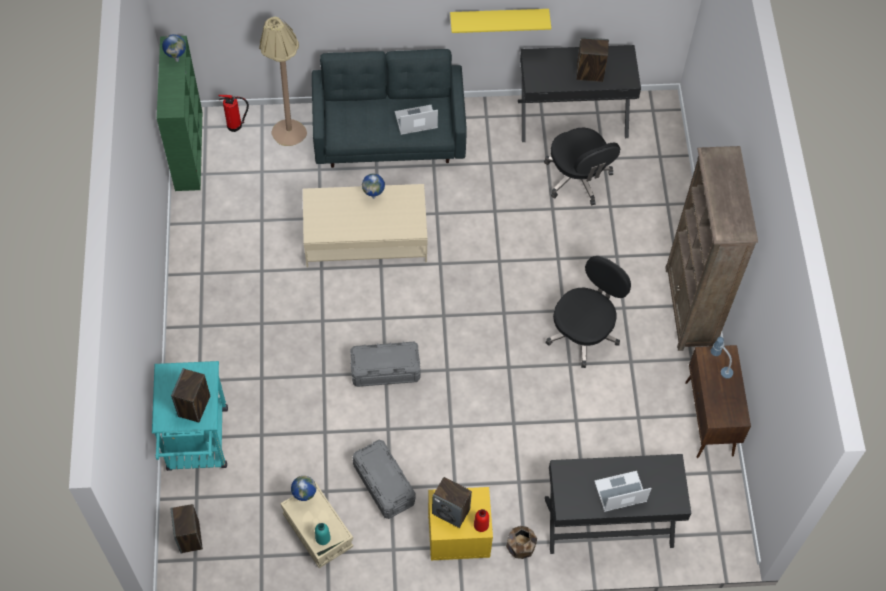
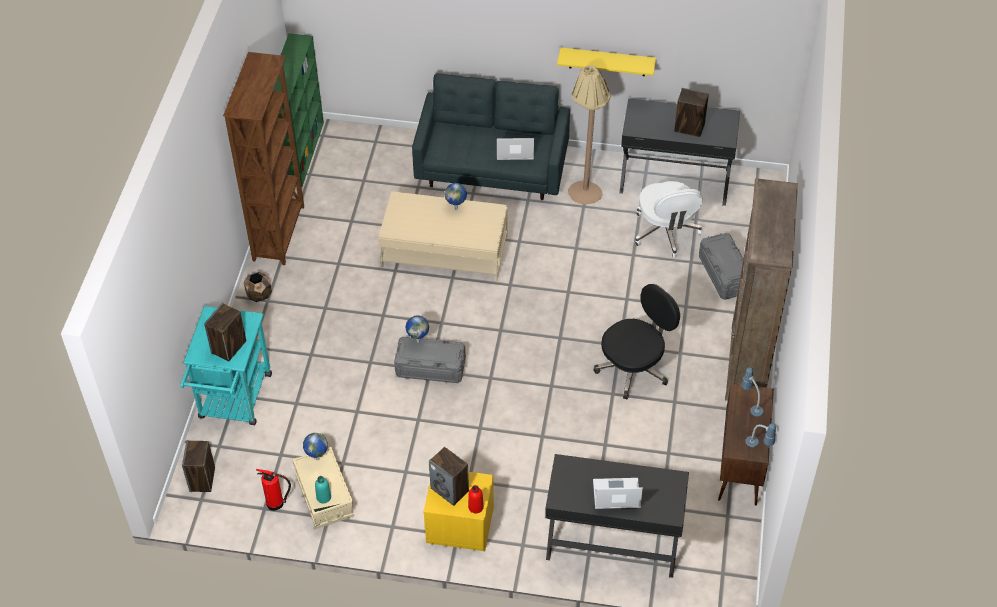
camera: 15 degrees right, 10 degrees down
(177, 59) = (298, 53): globe -> globe (418, 340)
(192, 247) = (280, 233): none -> brown bookcase
(236, 126) = (351, 138): fire extinguisher -> fire extinguisher (277, 503)
(289, 126) = (400, 146): beige floor lamp -> beige floor lamp (586, 187)
(384, 484) = (400, 467): grey storage box -> grey storage box (724, 274)
(520, 547) = (518, 548): brown planter -> brown planter (259, 295)
(578, 178) = (666, 233): black office chair -> white office chair
(738, 411) = (758, 447): none -> table lamp

